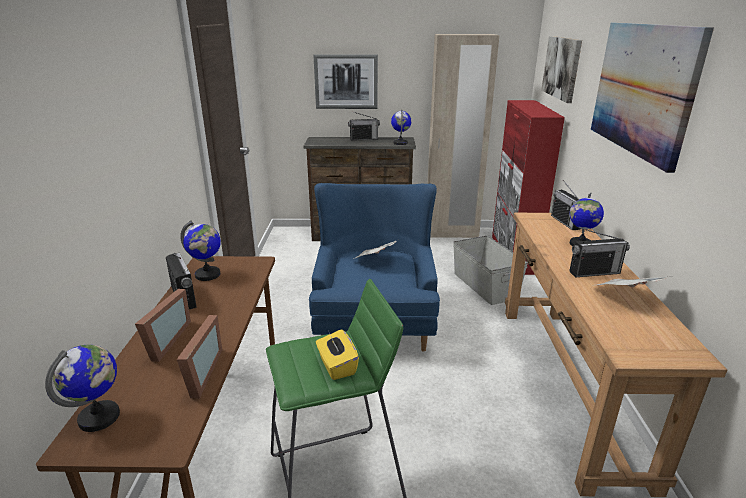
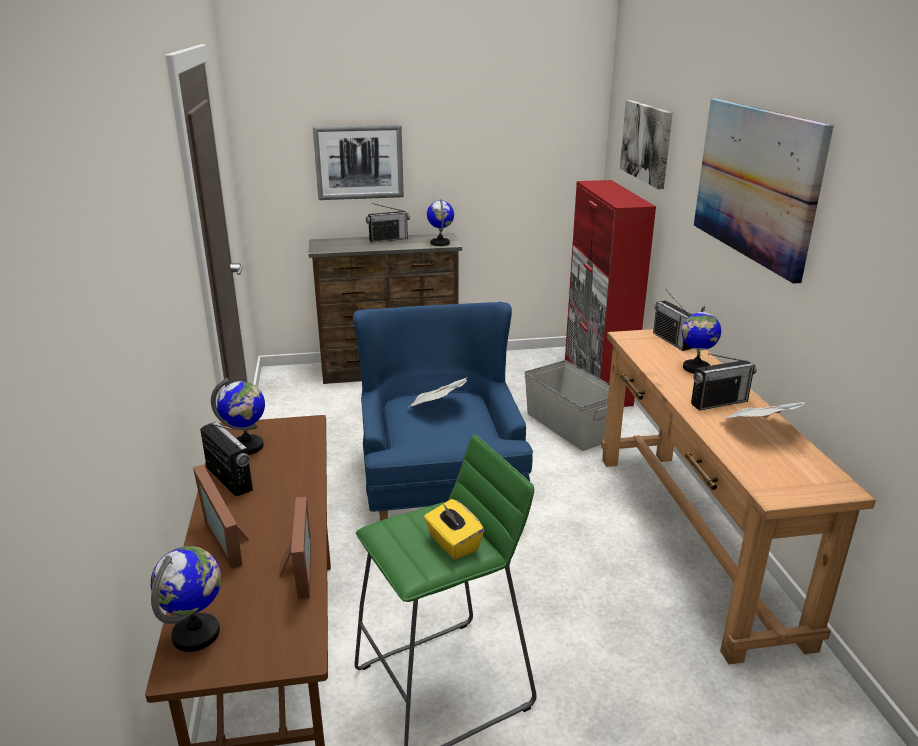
camera: 10 degrees left, 0 degrees up
(163, 342) = (230, 537): picture frame -> picture frame turned 150 degrees clockwise
(451, 233) = (511, 359): beige wardrobe -> none

